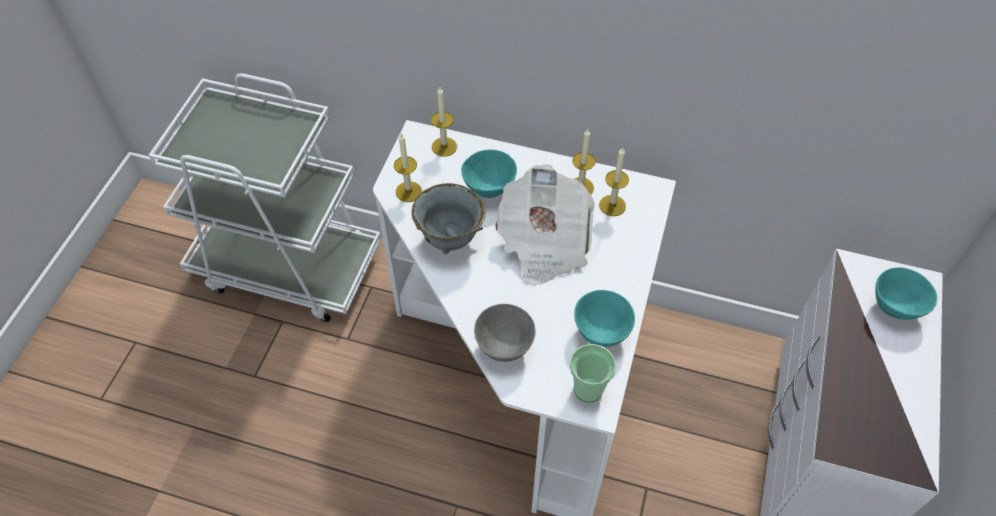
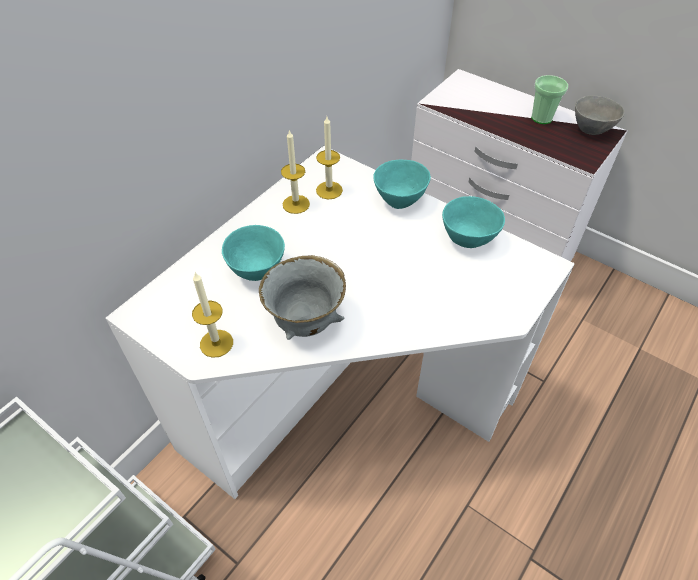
camera: 70 degrees left, 5 degrees down
(444, 147) = (172, 293): candle -> none
(505, 348) = (462, 314): grey bowl -> grey bowl (591, 130)
(543, 243) = (348, 249): newspaper -> none
(588, 389) = (525, 266): cup -> cup (541, 118)
(895, 307) = (479, 96): turquoise bowl -> turquoise bowl (399, 200)

